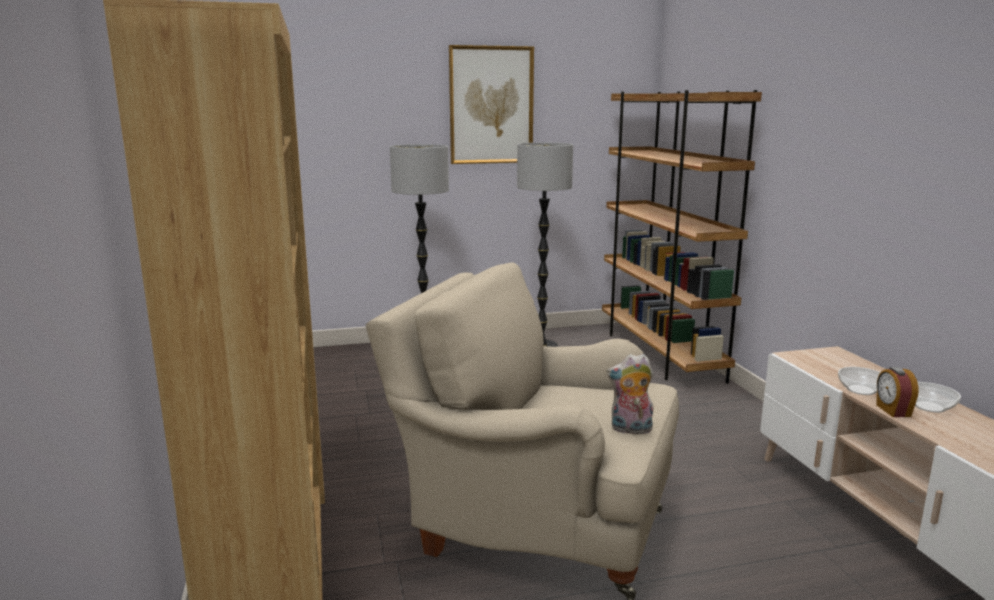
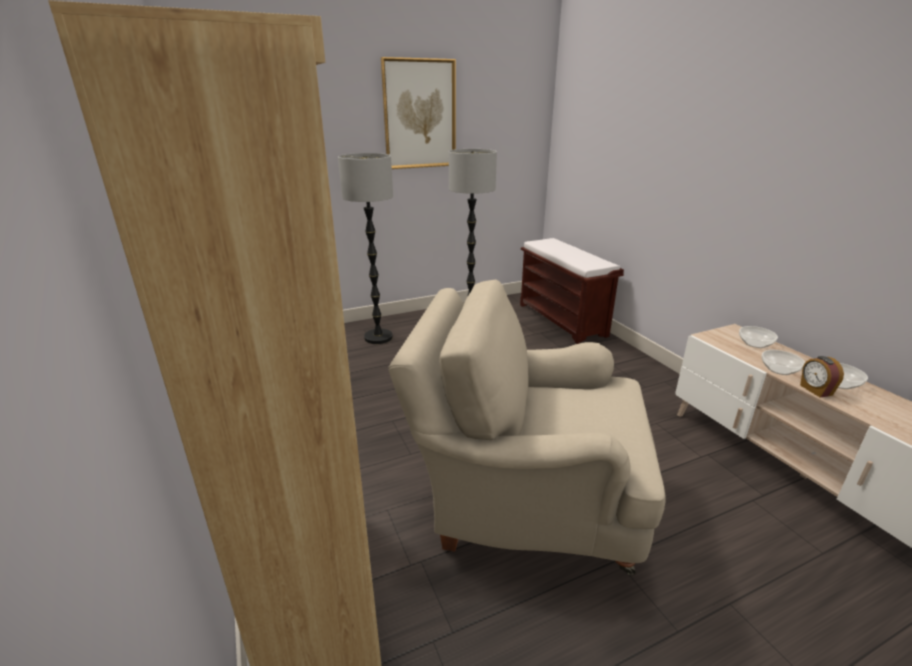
camera: 10 degrees left, 10 degrees up
(630, 430) = (630, 437): plush toy -> none
(660, 354) = (562, 320): brown bookcase -> brown bench
(848, 365) = (754, 343): none -> bowl

